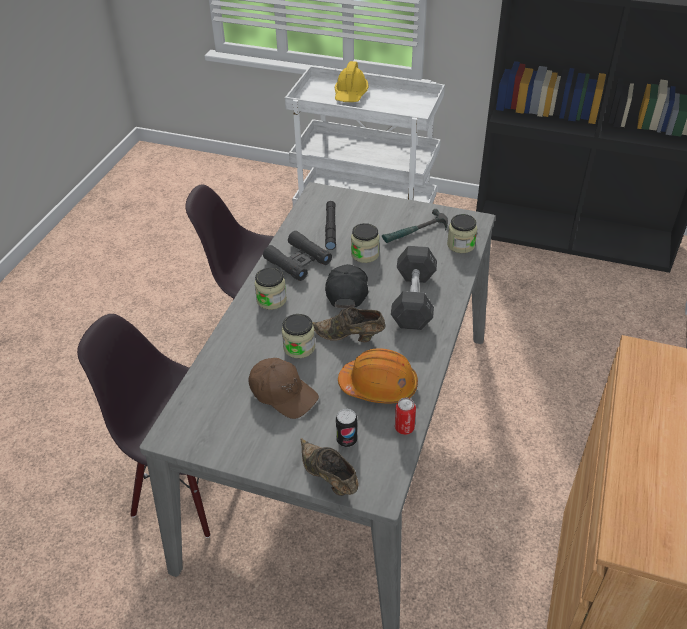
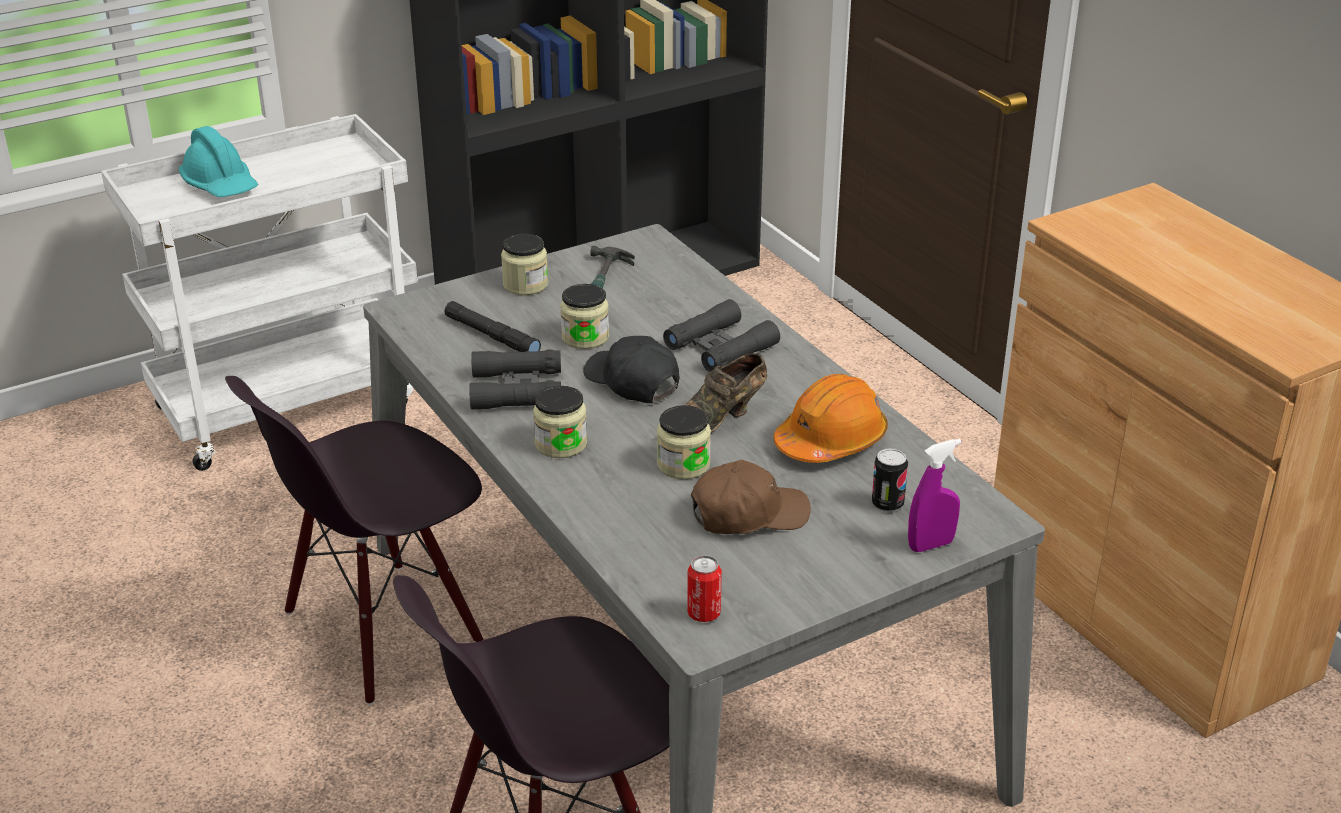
camera: 50 degrees left, 10 degrees down
(329, 478) = (931, 545): brown shoe -> purple spray bottle
(351, 94) = (220, 185): yellow hard hat -> turquoise hard hat
(404, 428) = (919, 456): can -> can (704, 614)
(413, 299) = (720, 347): grey dumbbell -> black binoculars
(461, 245) = (675, 270): jar -> jar (525, 285)

